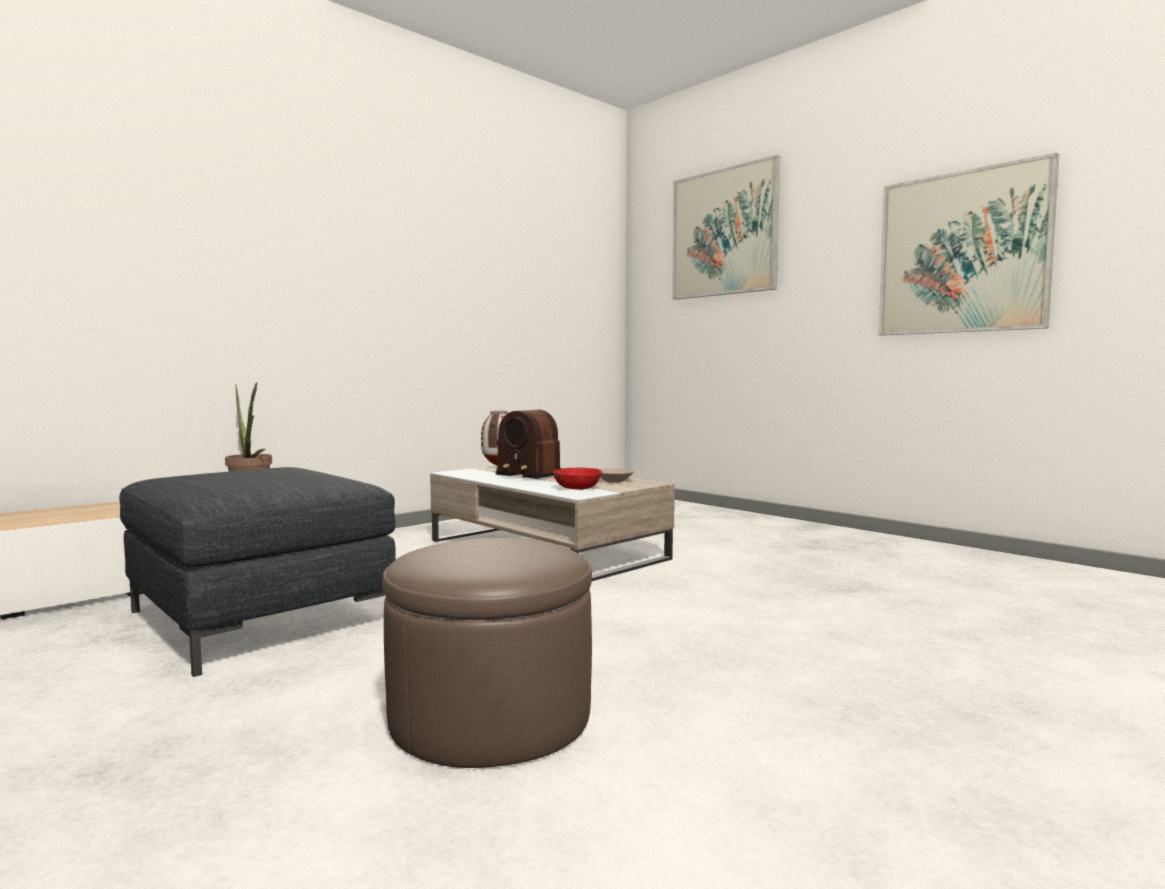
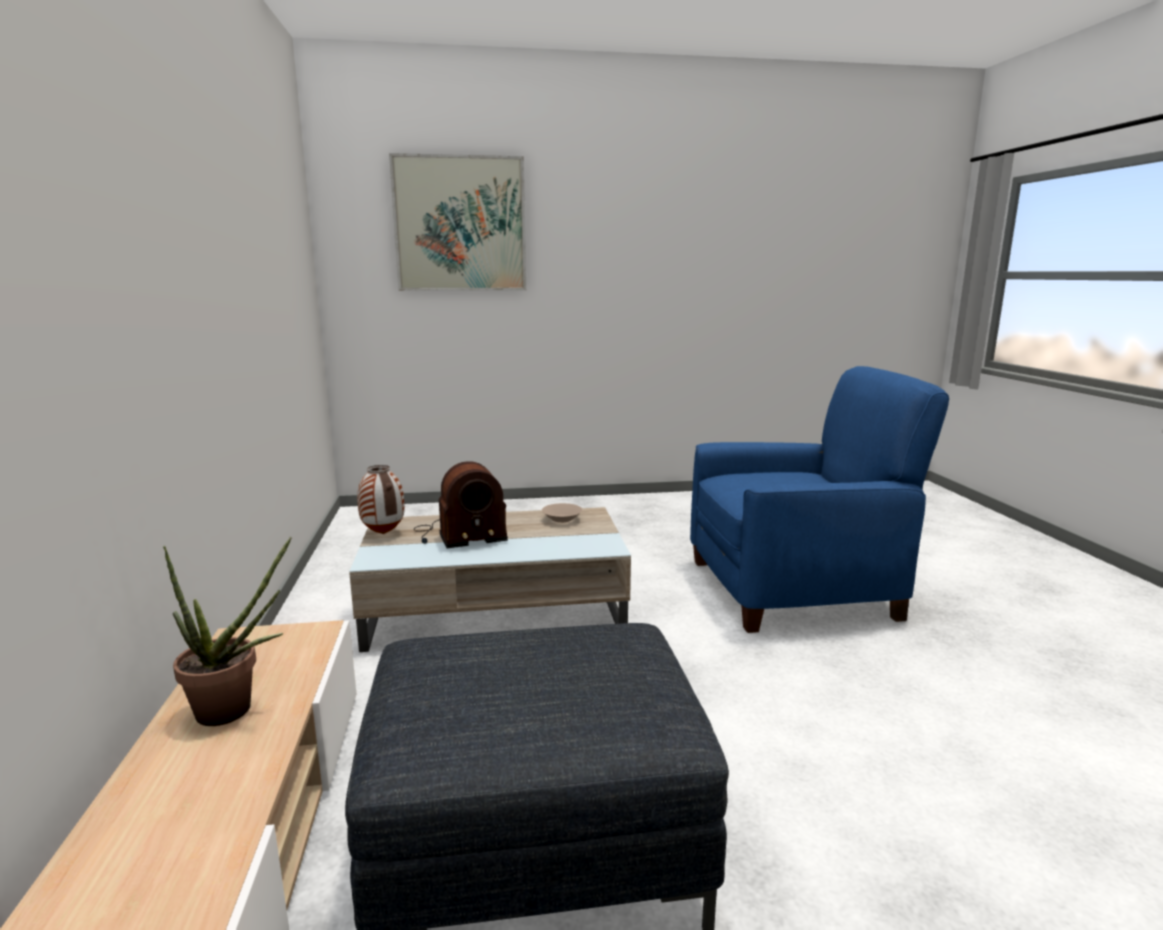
camera: 55 degrees left, 10 degrees up
(490, 715) = (901, 762): brown ottoman -> none
(577, 488) = (576, 540): red bowl -> none
(813, 622) = (793, 588): none -> blue armchair
(962, 253) = (686, 276): picture -> none

